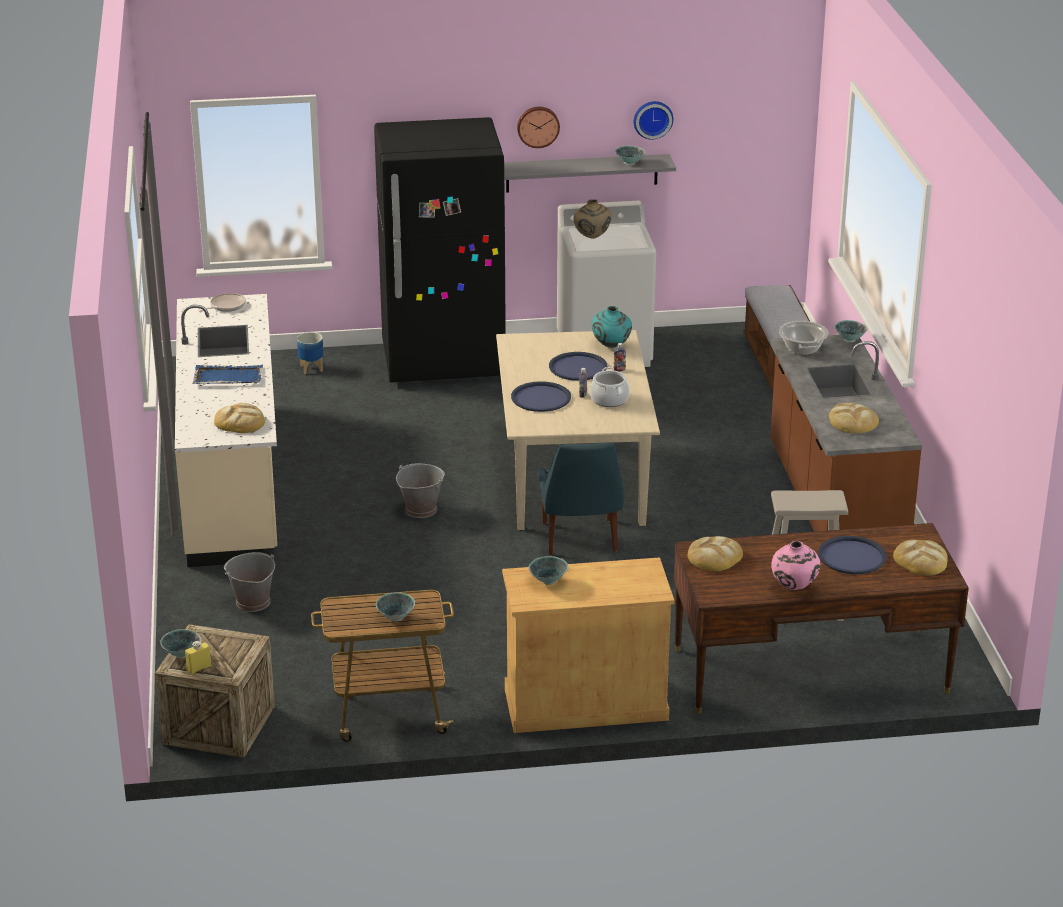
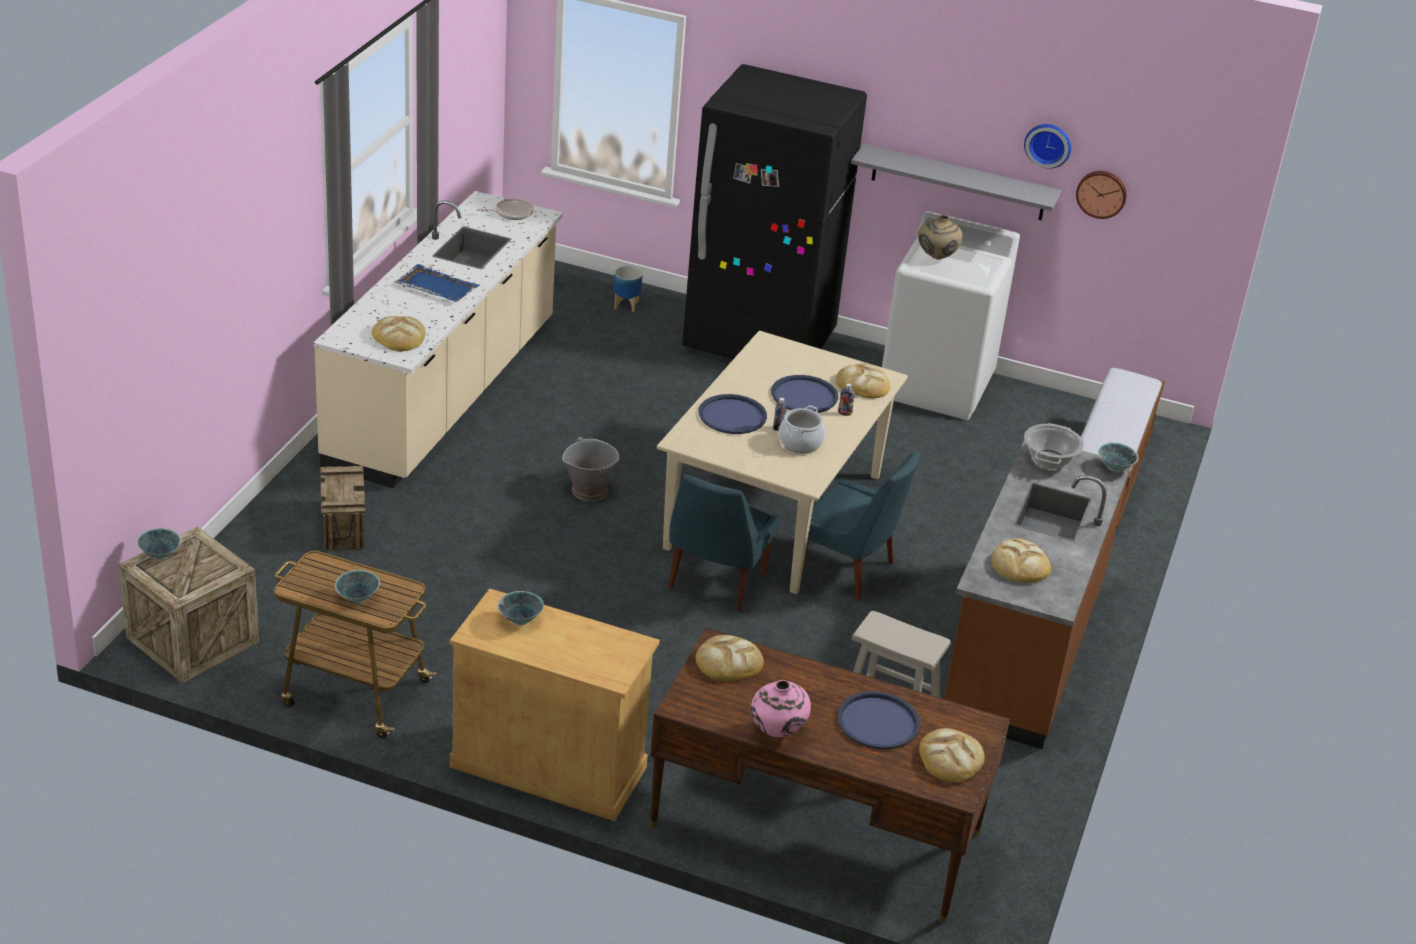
camera: 25 degrees right, 5 degrees up
(199, 668) = (160, 576): yellow bottle -> none
(252, 602) = (342, 526): grey bucket -> crate
(538, 126) = (917, 116): wall clock -> wall clock (1101, 193)
(611, 346) = (862, 384): turquoise vase -> bread
(629, 163) = (1005, 187): bowl -> none
(667, 496) = (849, 571): none -> blue chair

